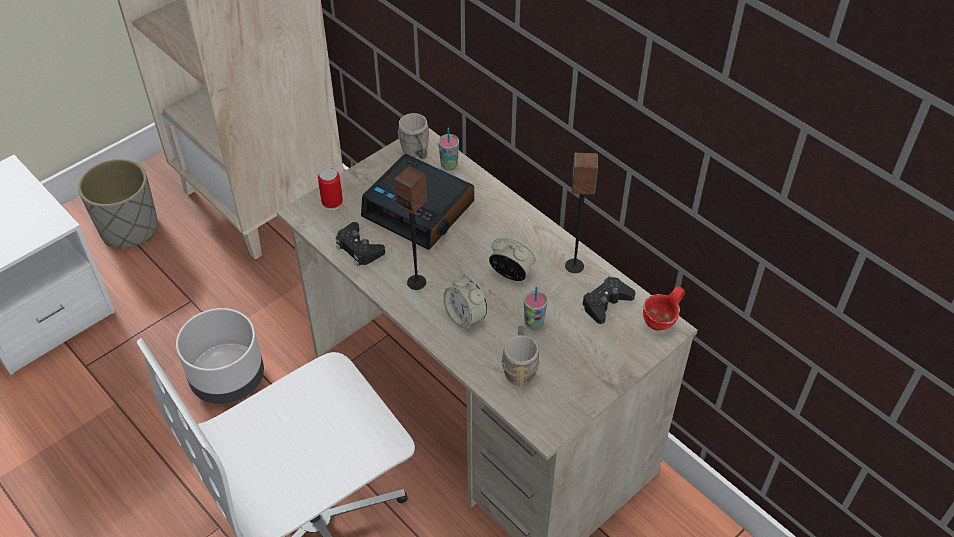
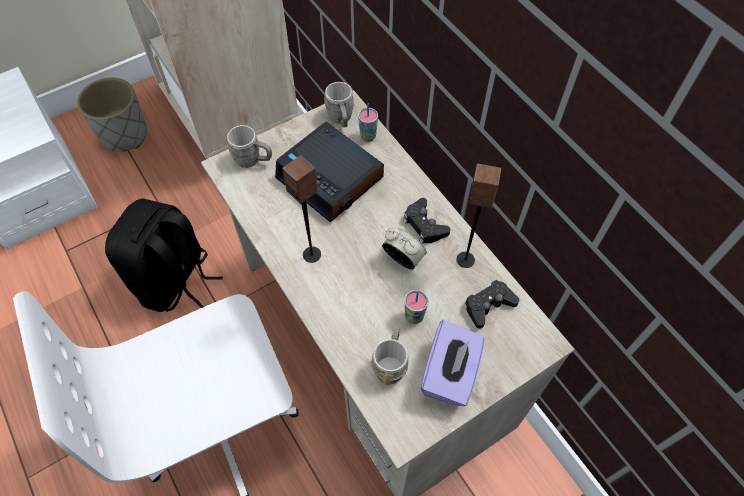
camera: 10 degrees right, 10 degrees up
(228, 379) = (175, 280): grey planter -> black backpack
(332, 203) = (253, 160): can -> grey mug
(359, 249) = (266, 211): black game controller -> black game controller (424, 225)
(465, 317) = (349, 299): alarm clock -> none
(580, 368) = (450, 374): none -> purple tissue box
(662, 323) = (540, 337): red mug -> none

